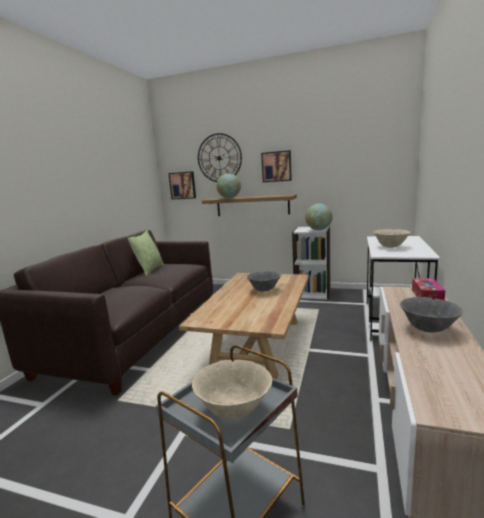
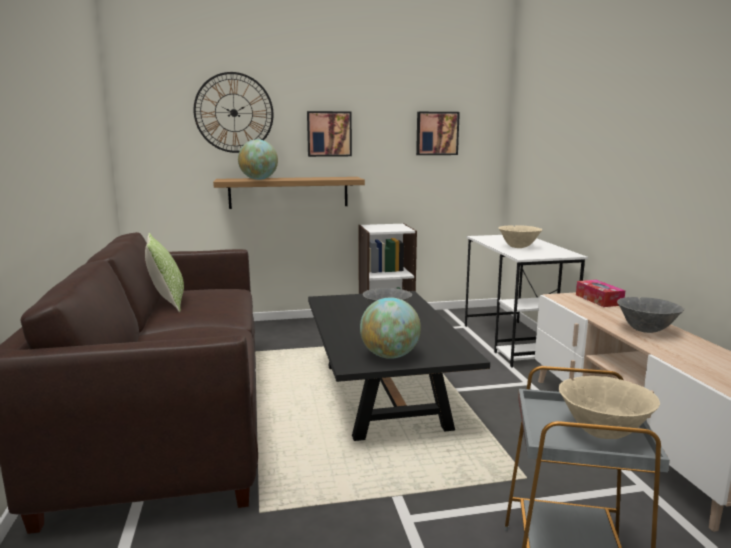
camera: 30 degrees left, 0 degrees up
(183, 185) = (161, 154): picture -> picture (437, 133)
(257, 343) = (383, 395): beige coffee table -> black coffee table
(318, 230) = (400, 228): globe -> globe (389, 356)

